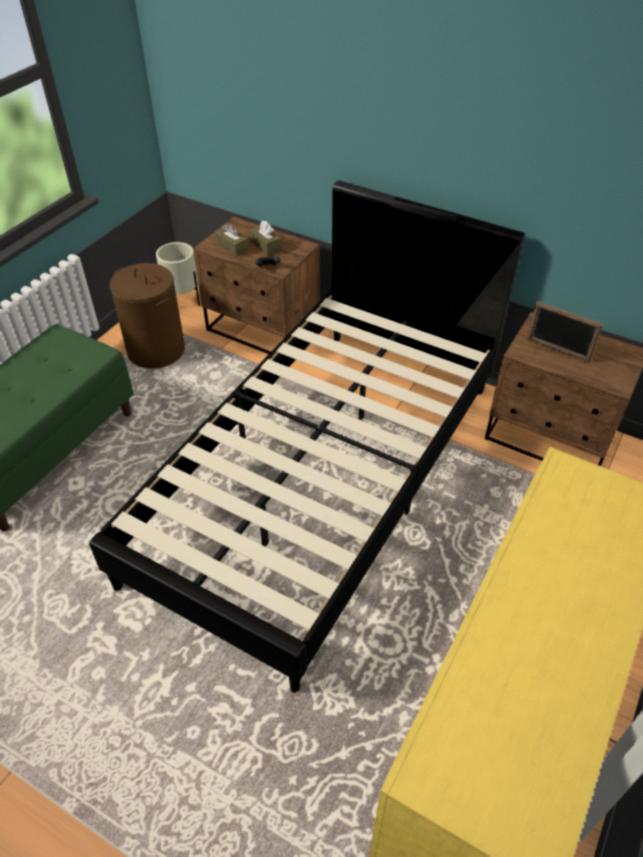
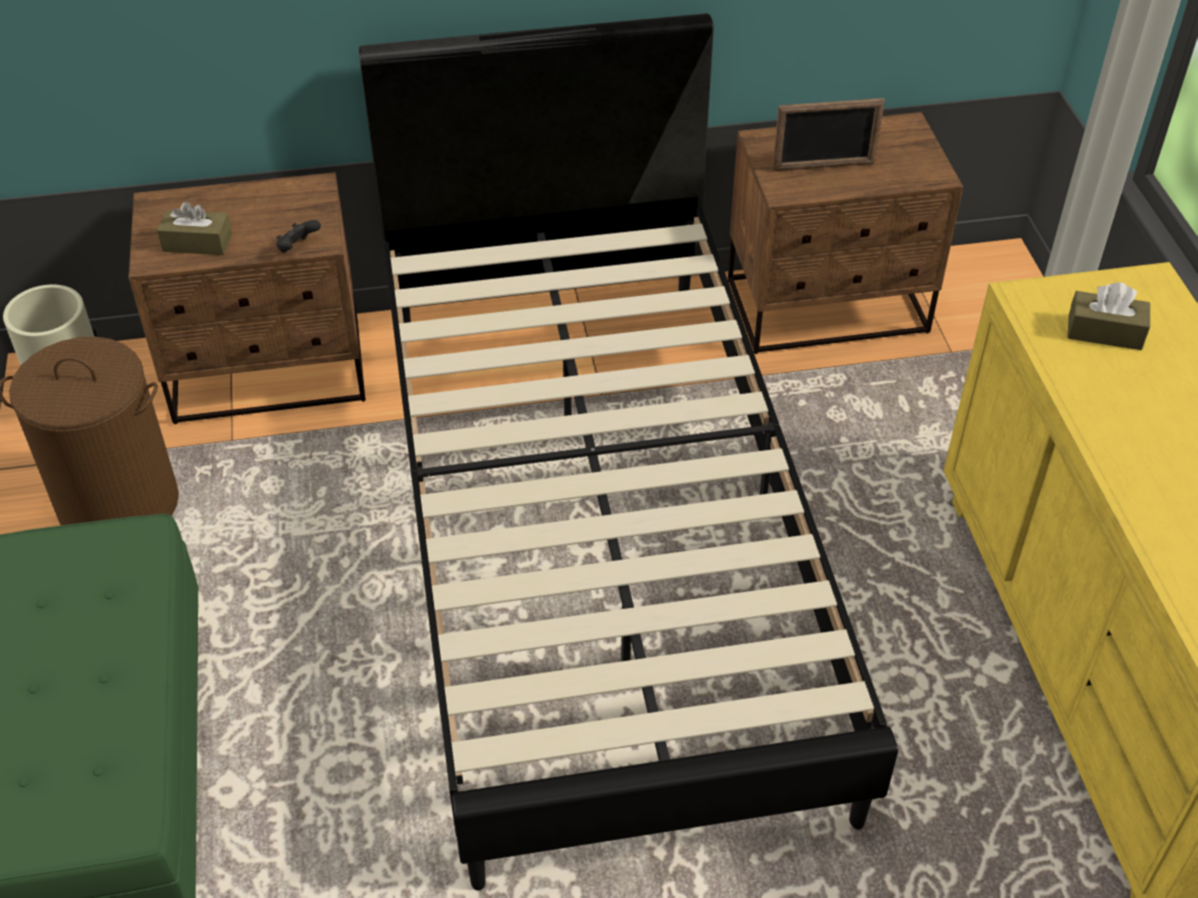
camera: 40 degrees left, 0 degrees up
(266, 245) = (251, 214): brown tissue box -> brown tissue box (1104, 332)

